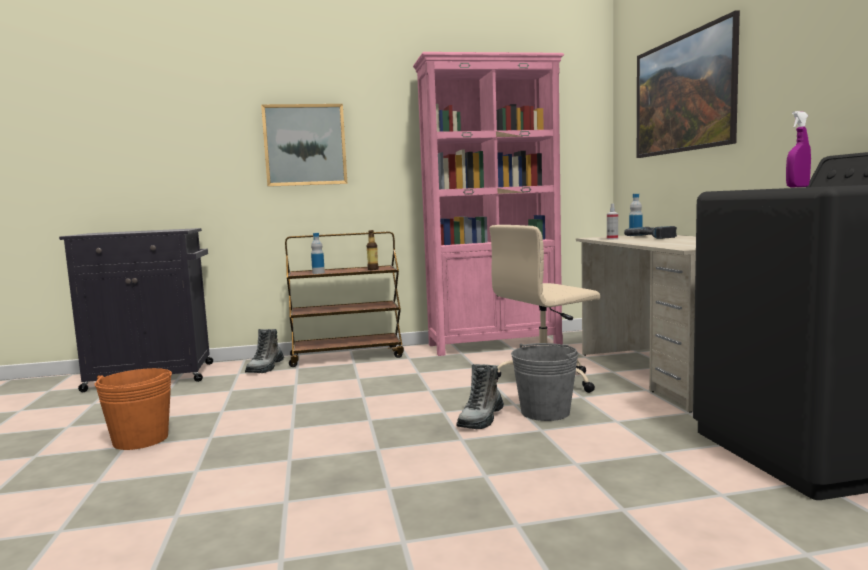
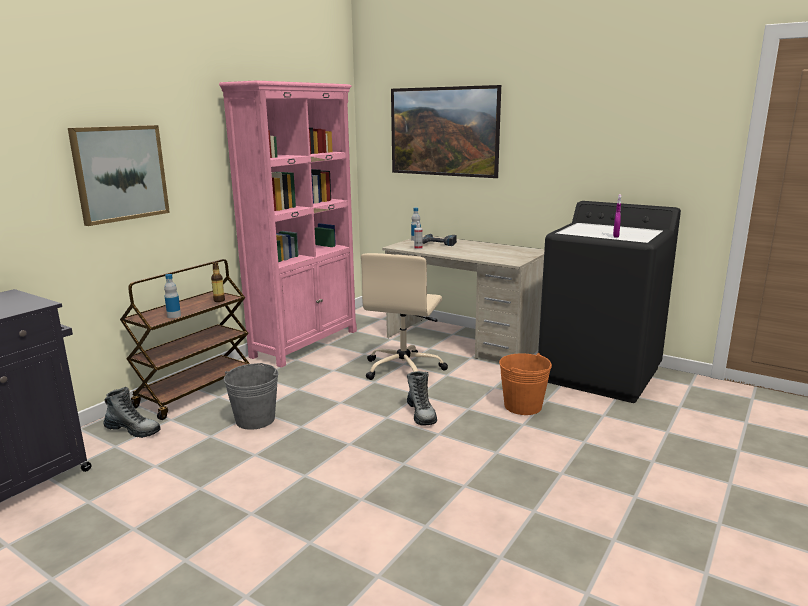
camera: 45 degrees left, 10 degrees up
(140, 439) = (185, 547): orange bucket -> orange bucket (523, 406)
(265, 368) = (133, 430): boot -> boot turned 45 degrees counterclockwise
(545, 412) = (447, 394): grey bucket -> grey bucket (255, 419)

